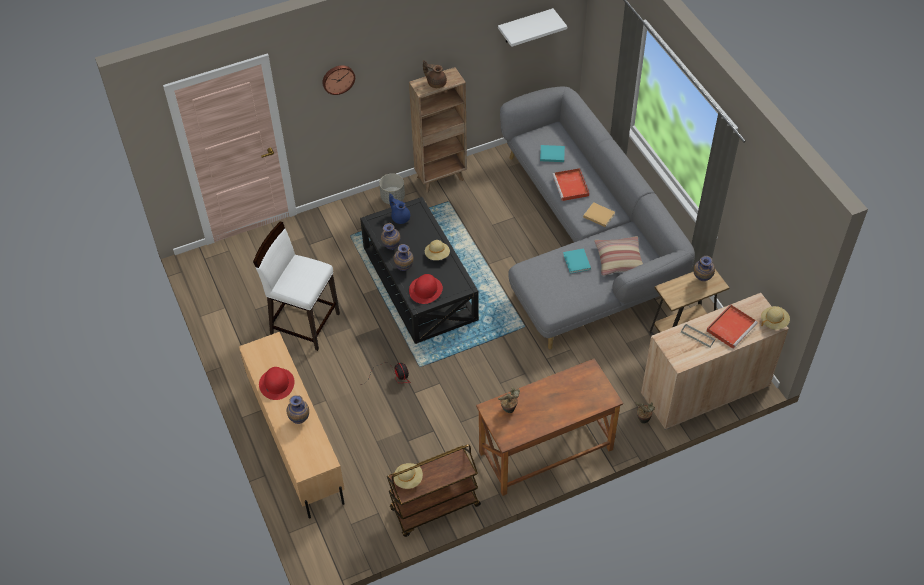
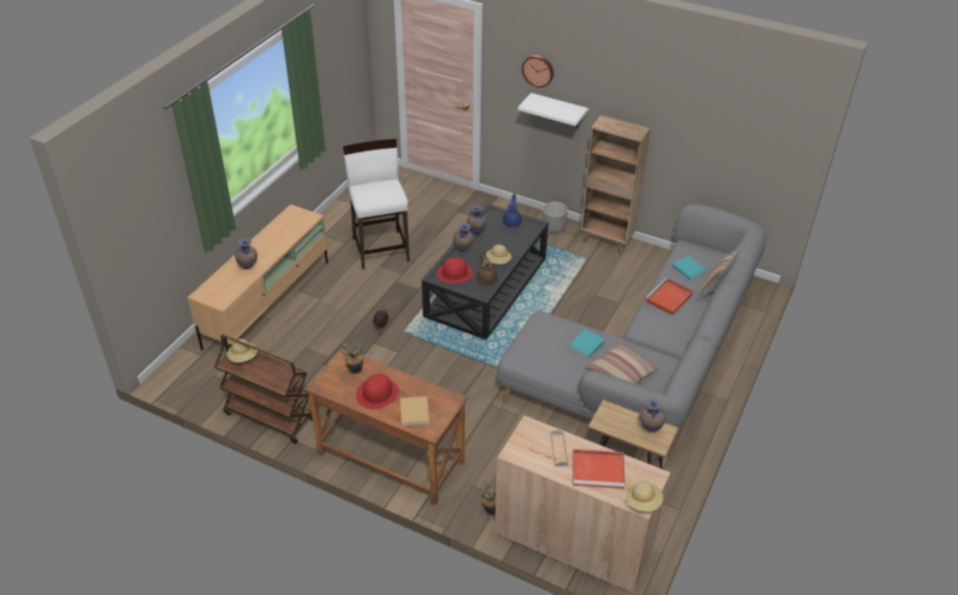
camera: 50 degrees right, 10 degrees down
(276, 383) = (272, 239): red hat -> red hat (377, 393)
(436, 83) = (618, 127): brown teapot -> brown teapot (486, 279)
(525, 26) = (738, 130): white shelf -> white shelf (558, 111)
(584, 156) = (714, 289): none -> pillow
(598, 215) = (658, 332): beige book -> beige book (414, 411)

